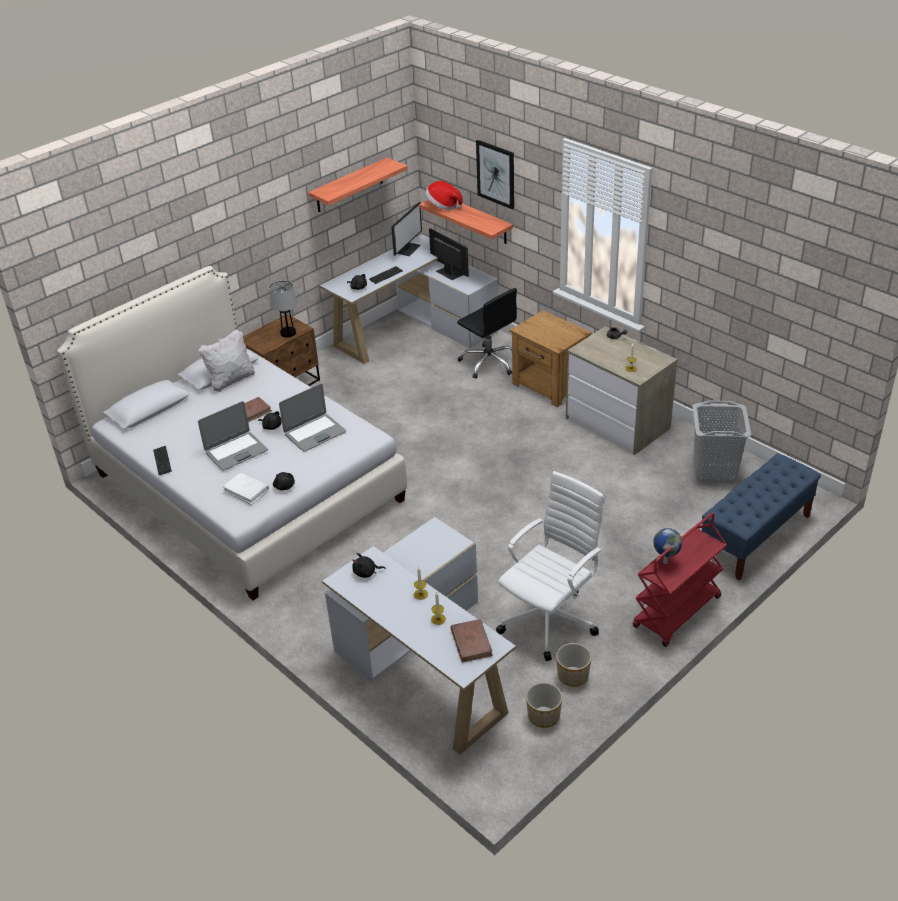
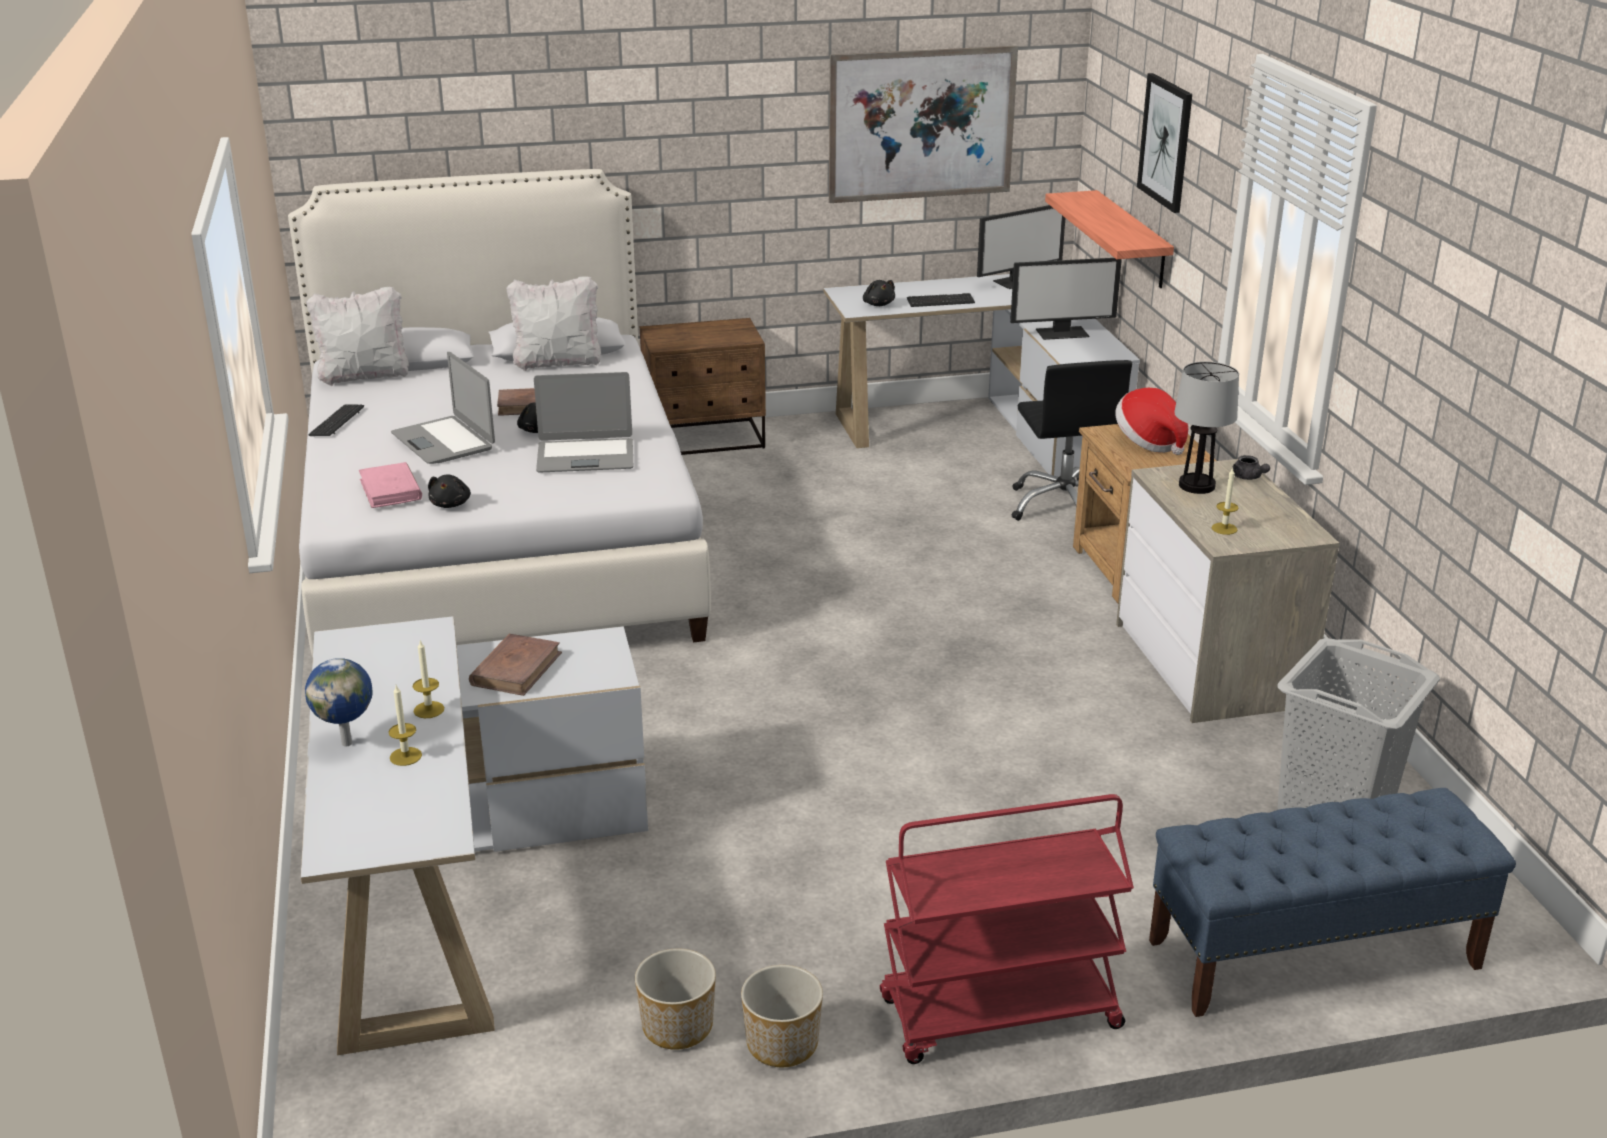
camera: 30 degrees right, 10 degrees down
(138, 427) = (364, 376): none -> white pillow
(236, 451) = (444, 441): laptop -> laptop turned 60 degrees clockwise
(246, 490) = (390, 490): white book -> pink book
(288, 333) = (720, 339): table lamp -> table lamp (1197, 486)
(349, 185) = (922, 124): shelf -> picture
(366, 572) = (391, 647): black plush toy -> none
(443, 206) = (1082, 203): hat -> hat (1149, 442)
(449, 273) = (1062, 332): monitor -> monitor turned 90 degrees clockwise
(471, 642) = (408, 814): brown book -> brown book (516, 669)
(543, 716) = (547, 1068): planter -> planter (781, 1044)
(550, 619) = (742, 915): white office chair -> none
(665, 561) = (966, 863): globe -> globe (348, 742)

